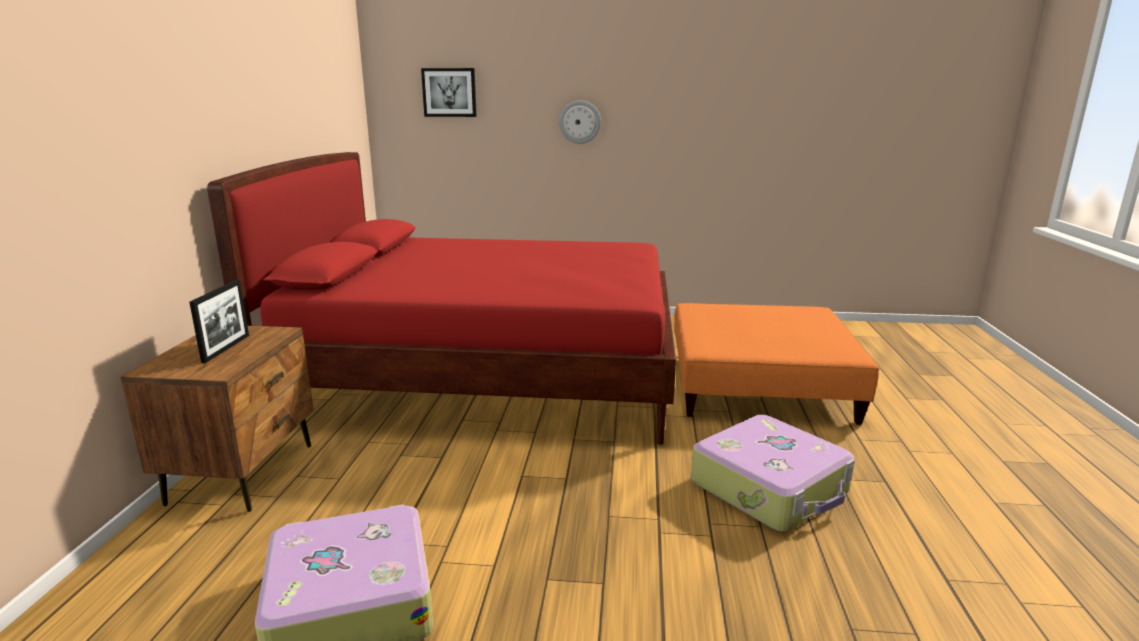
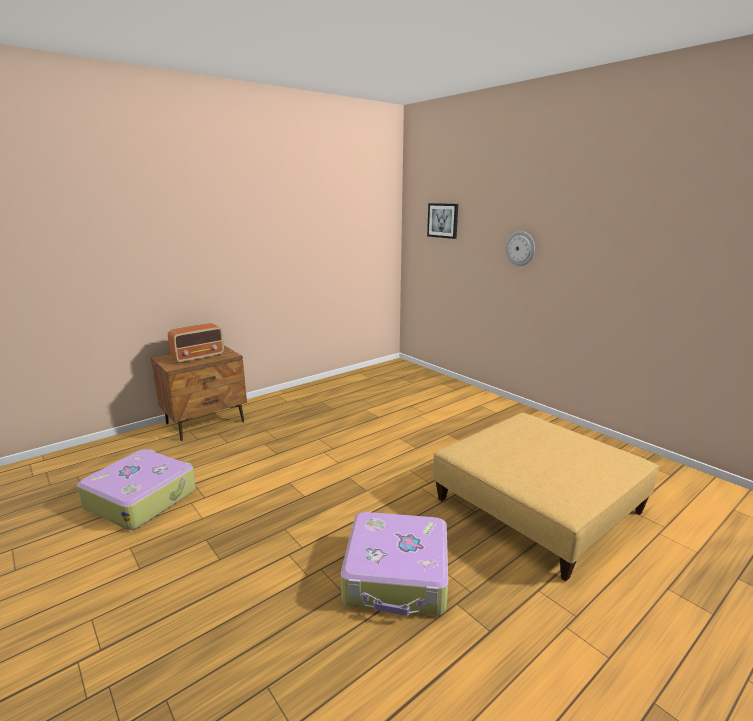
camera: 45 degrees right, 0 degrees up
(226, 348) = (199, 357): picture frame -> radio
(487, 374) = (376, 418): red bed -> none
(759, 385) = (537, 506): orange ottoman -> beige ottoman

